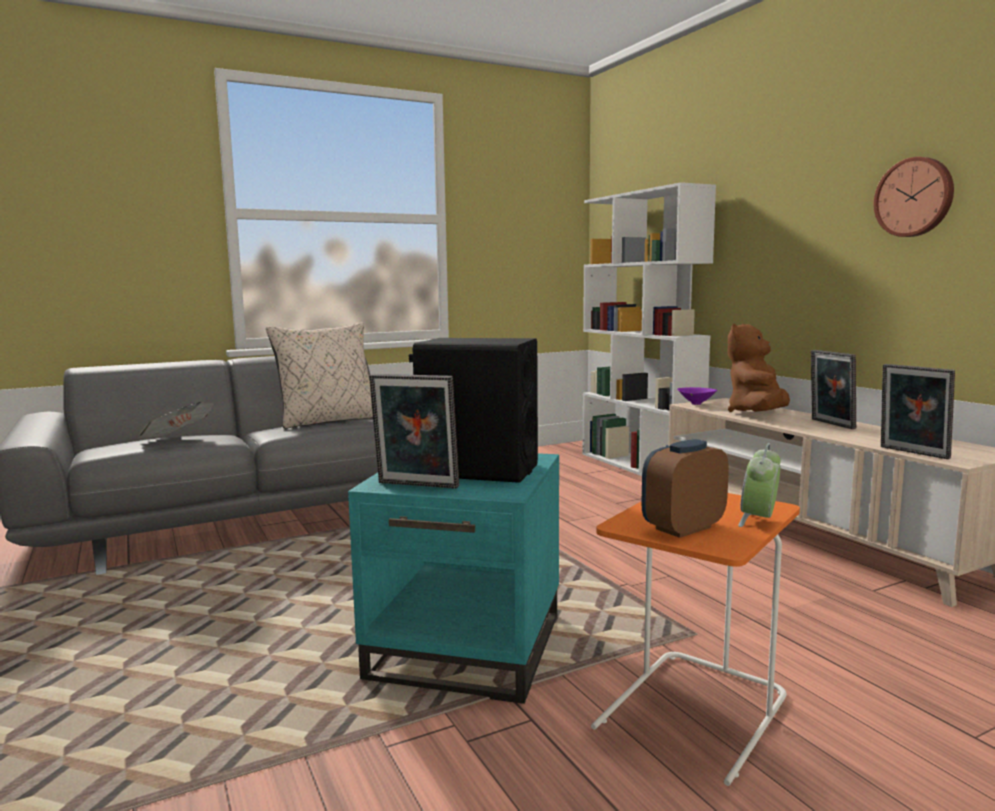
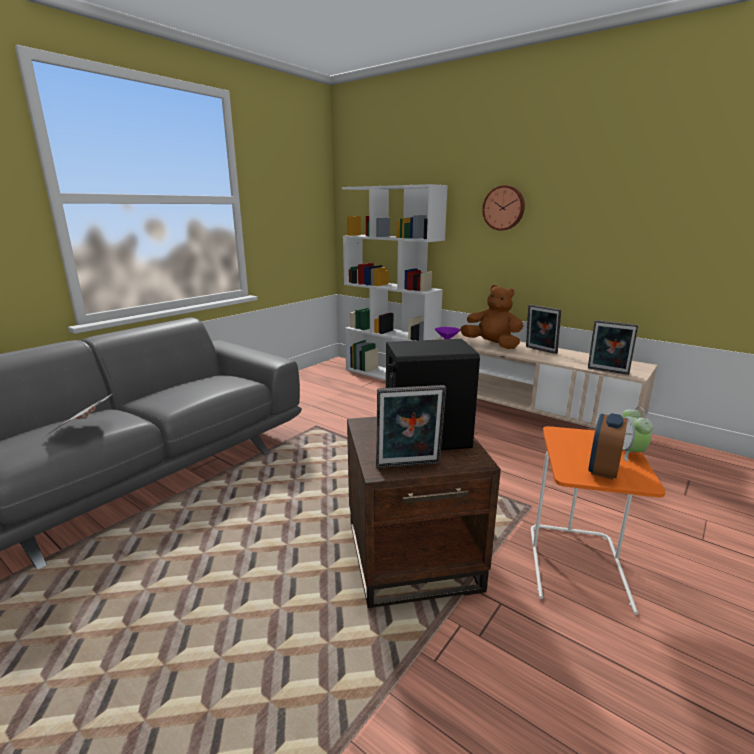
camera: 25 degrees left, 10 degrees up
(328, 421) = (198, 384): beige pillow -> none
(468, 647) = (413, 555): turquoise side table -> brown side table
(757, 414) = (492, 345): brown plush toy -> brown plush toy turned 120 degrees clockwise
(915, 197) = (593, 210): wall clock -> wall clock (504, 208)

